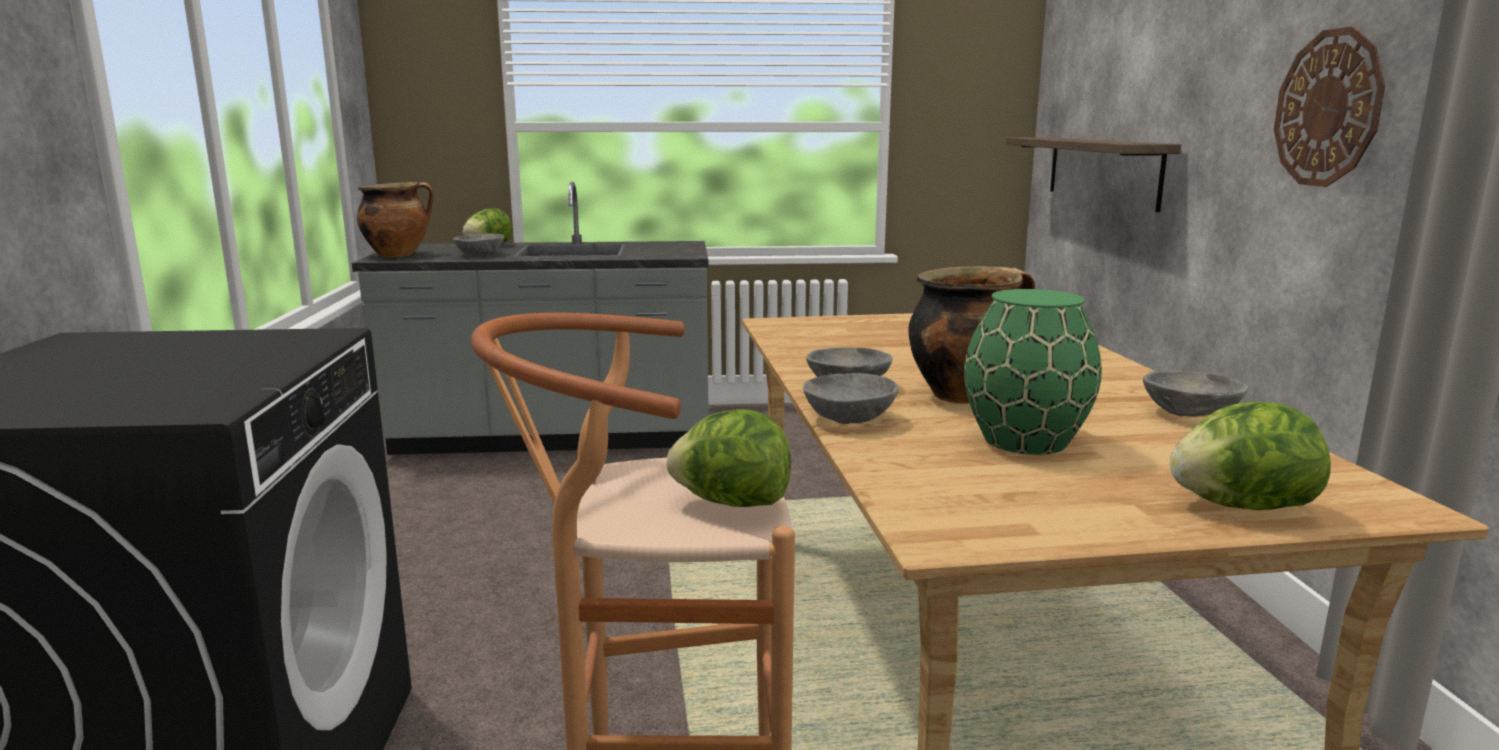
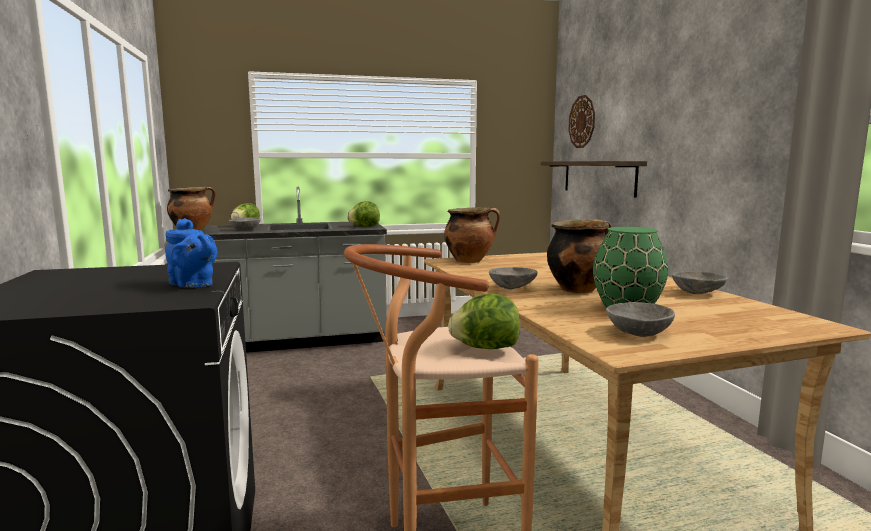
camera: 10 degrees left, 5 degrees down
(246, 375) = (193, 285): none -> blue teapot
(818, 326) = (470, 261): none -> cooking pot
(850, 418) = (527, 302): grey bowl -> grey bowl (639, 333)
(1240, 506) = (755, 330): lettuce -> lettuce (364, 226)
(1328, 108) = (733, 139): wall clock -> wall clock (582, 122)

